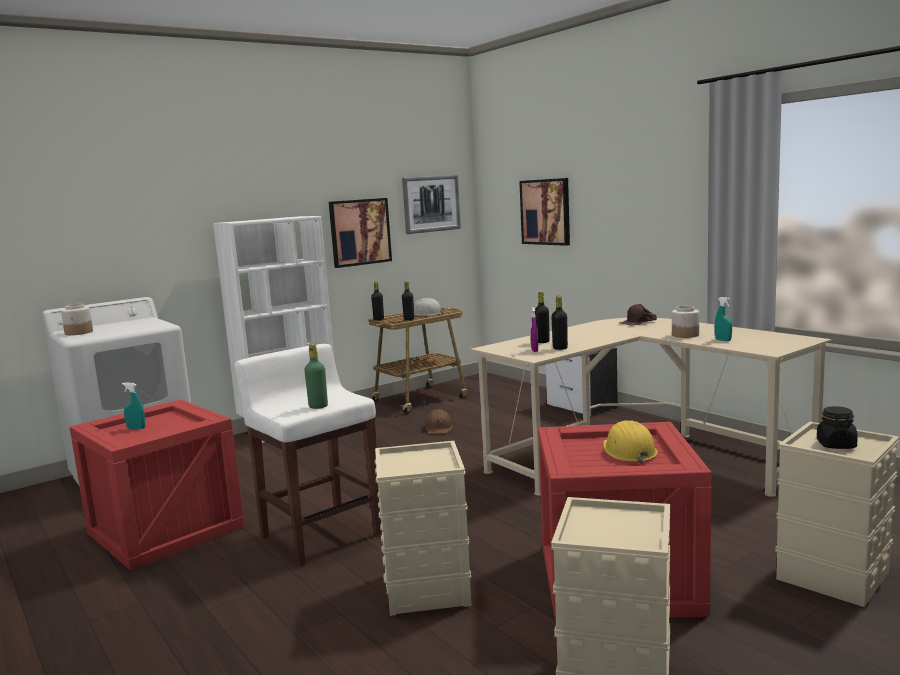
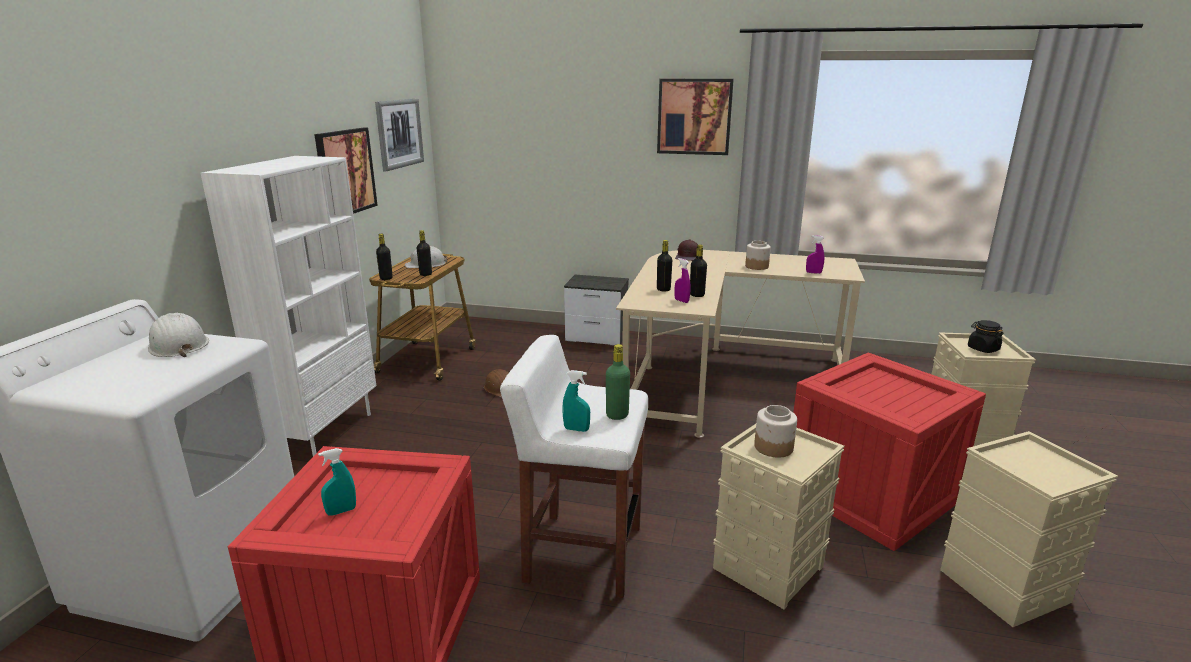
camera: 40 degrees left, 10 degrees up
(79, 332) = (96, 385): jar -> jar (774, 447)
(141, 323) = (178, 345): none -> white hard hat
(545, 212) = (536, 145): picture -> picture (694, 116)
(628, 451) = (891, 388): yellow hard hat -> none
(723, 340) = (794, 269): turquoise spray bottle -> turquoise spray bottle (576, 429)
(735, 345) = (813, 273): none -> purple spray bottle

